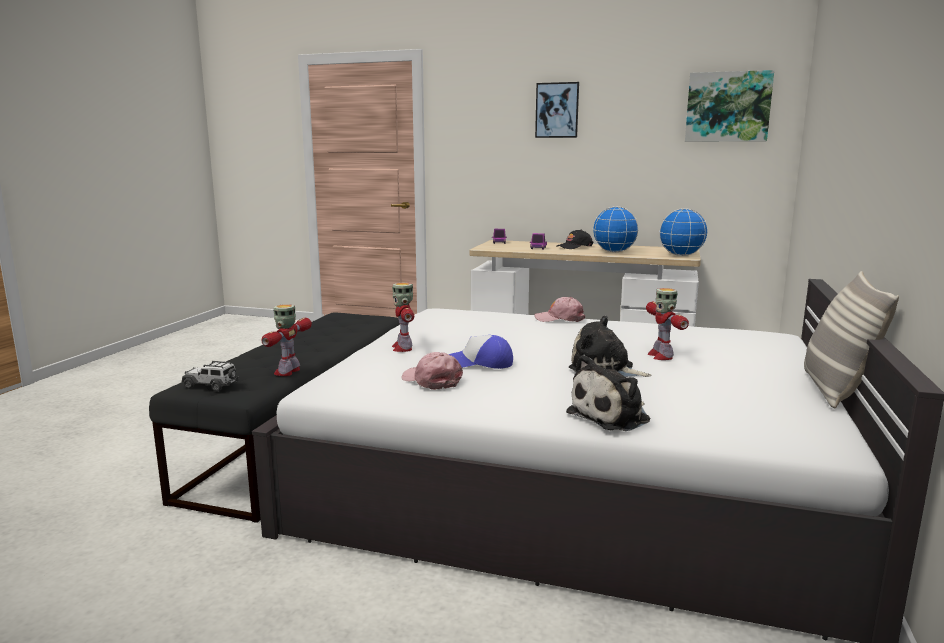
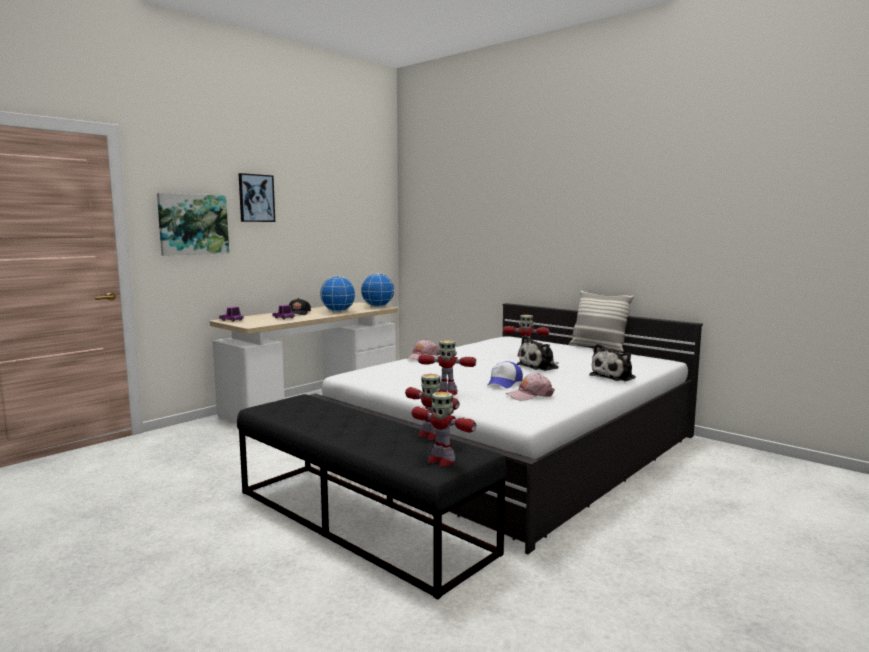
camera: 65 degrees left, 5 degrees down
(211, 386) = (441, 460): toy car -> toy robot
(612, 416) = (614, 376): plush toy -> plush toy turned 60 degrees clockwise
(727, 107) = (363, 201): picture -> picture (193, 224)

